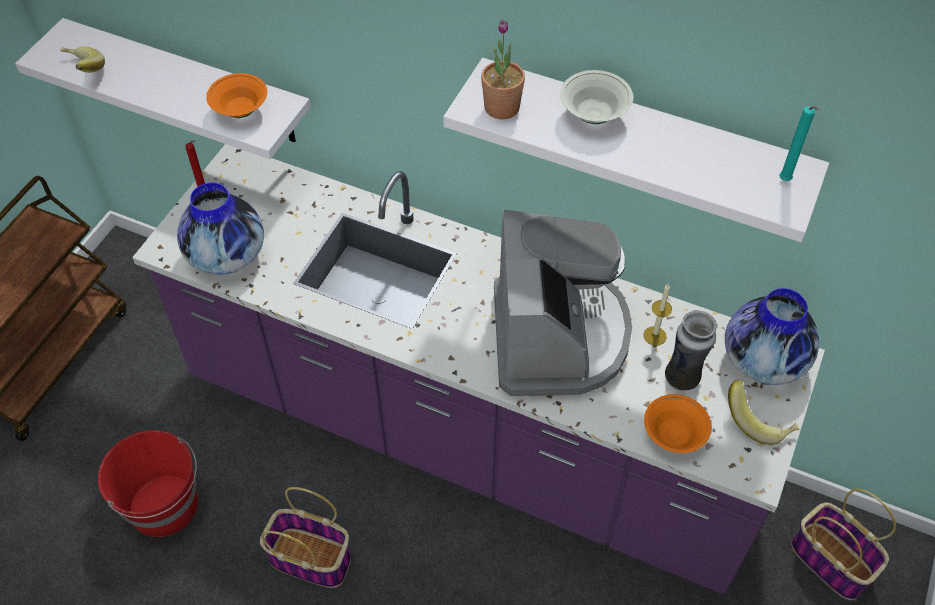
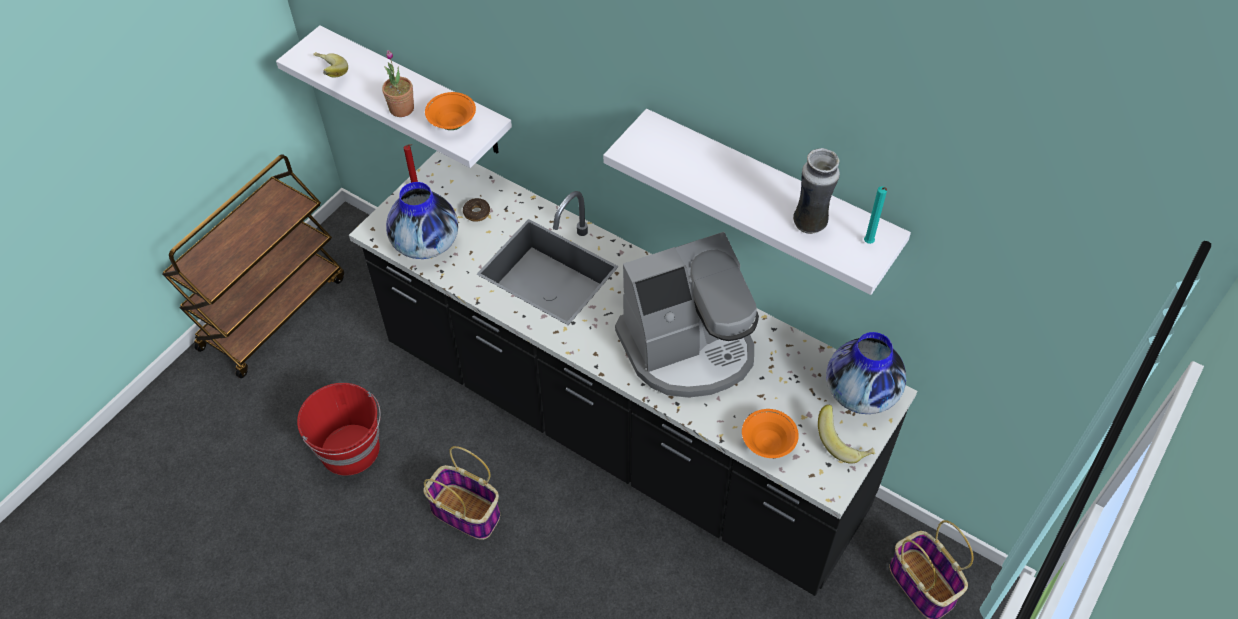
camera: 10 degrees right, 0 degrees up
(280, 213) = (476, 213): none -> donut
(467, 436) = (620, 429): purple counter -> black counter
(501, 107) = (652, 153): potted plant -> potted plant (401, 109)
(557, 337) = (688, 348): coffee machine -> coffee machine turned 60 degrees clockwise
(593, 115) = (725, 169): white bowl -> none
(654, 336) = (772, 359): candle -> none
(682, 378) = (787, 398): vase -> vase (810, 223)

